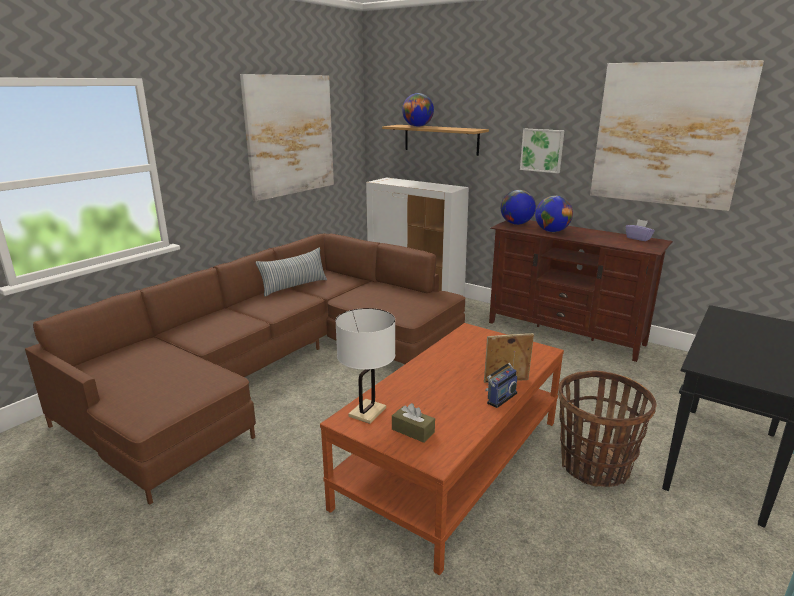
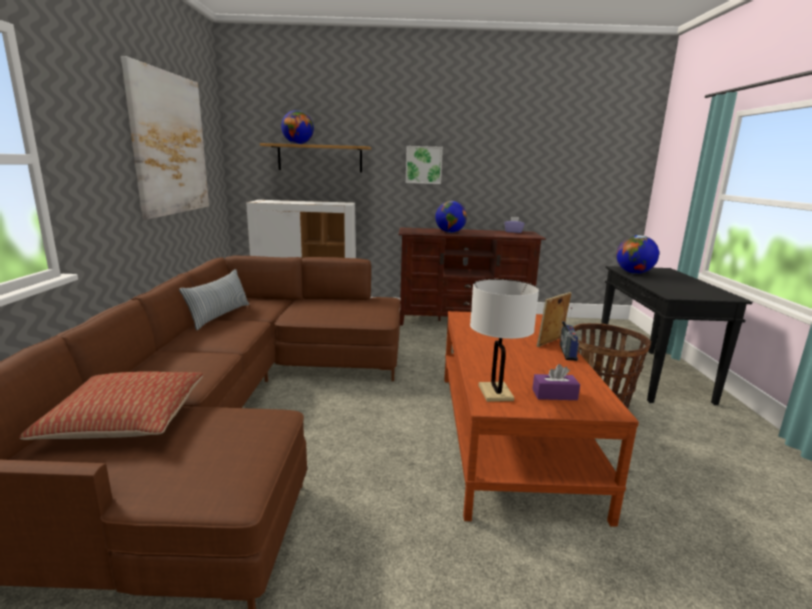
camera: 35 degrees left, 5 degrees down
(151, 355) = (126, 421): none -> pillow
(413, 431) = (554, 394): brown tissue box -> purple tissue box
(516, 224) = (413, 230): globe -> globe (634, 273)
(667, 135) = (524, 149): picture -> none

